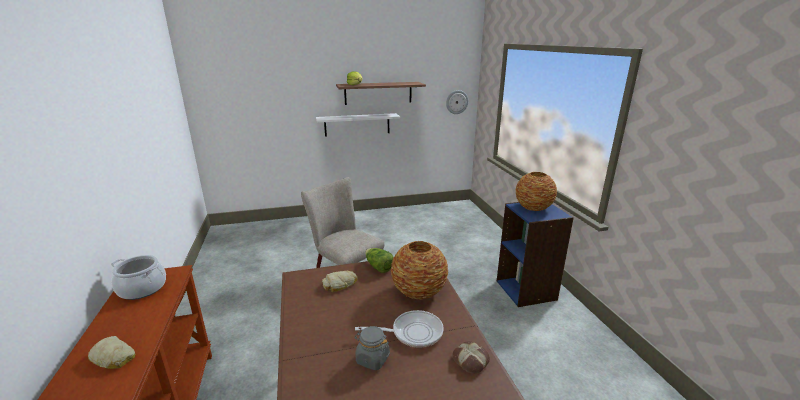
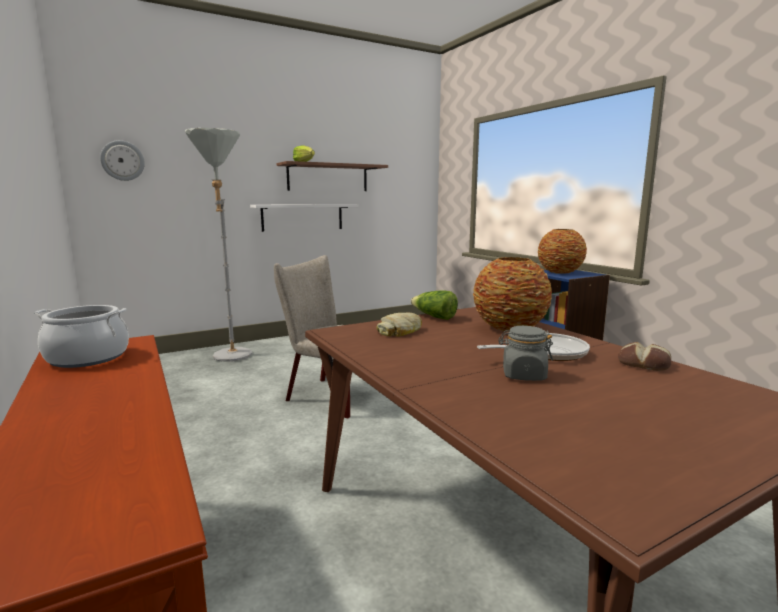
camera: 15 degrees left, 10 degrees down
(113, 358) = (98, 418): bread -> none
(297, 232) = (231, 358): none -> grey floor lamp
(457, 102) = (416, 193): wall clock -> wall clock (122, 160)

